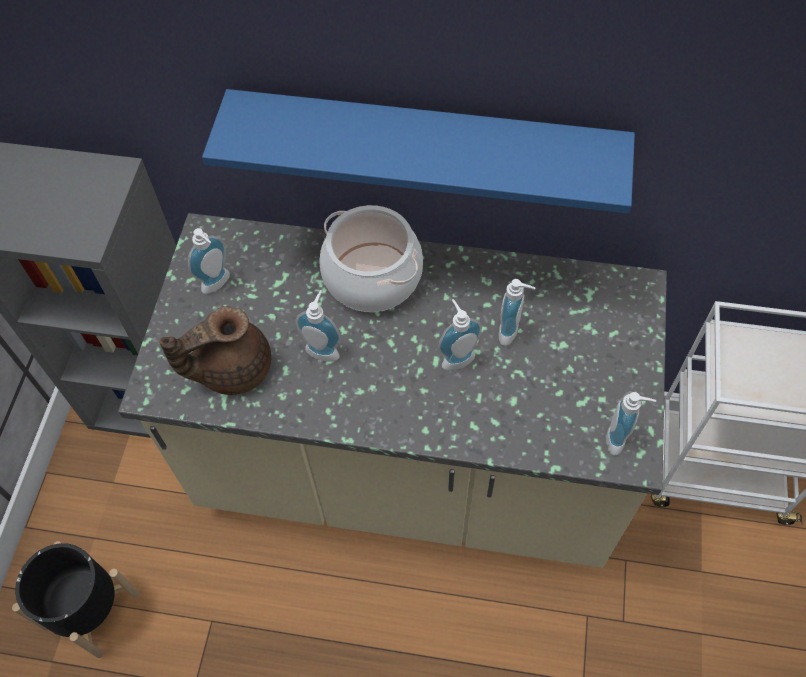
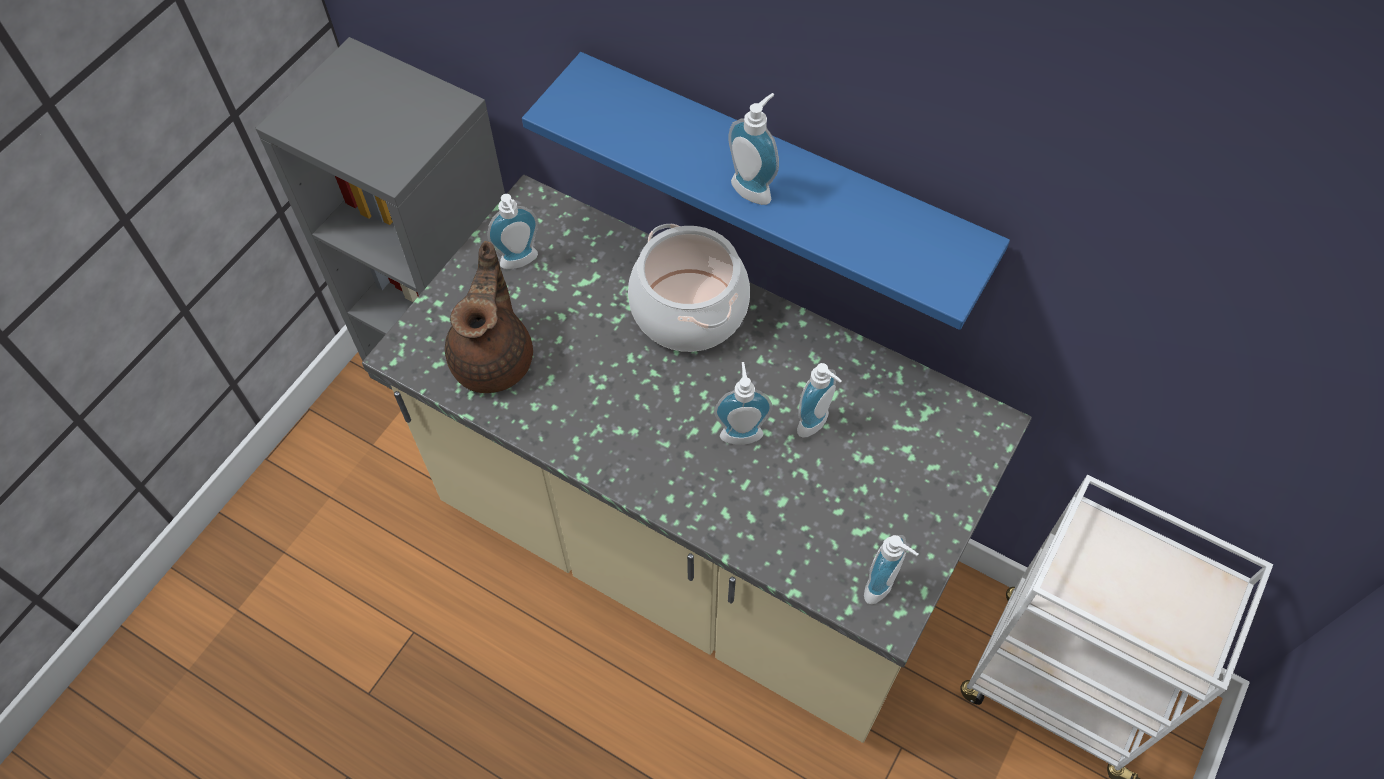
camera: 20 degrees right, 0 degrees up
(90, 610) = (296, 571): black planter -> none
(231, 368) = (494, 358): brown teapot -> brown teapot turned 105 degrees clockwise
(324, 349) = (601, 371): soap dispenser -> soap dispenser (754, 187)

